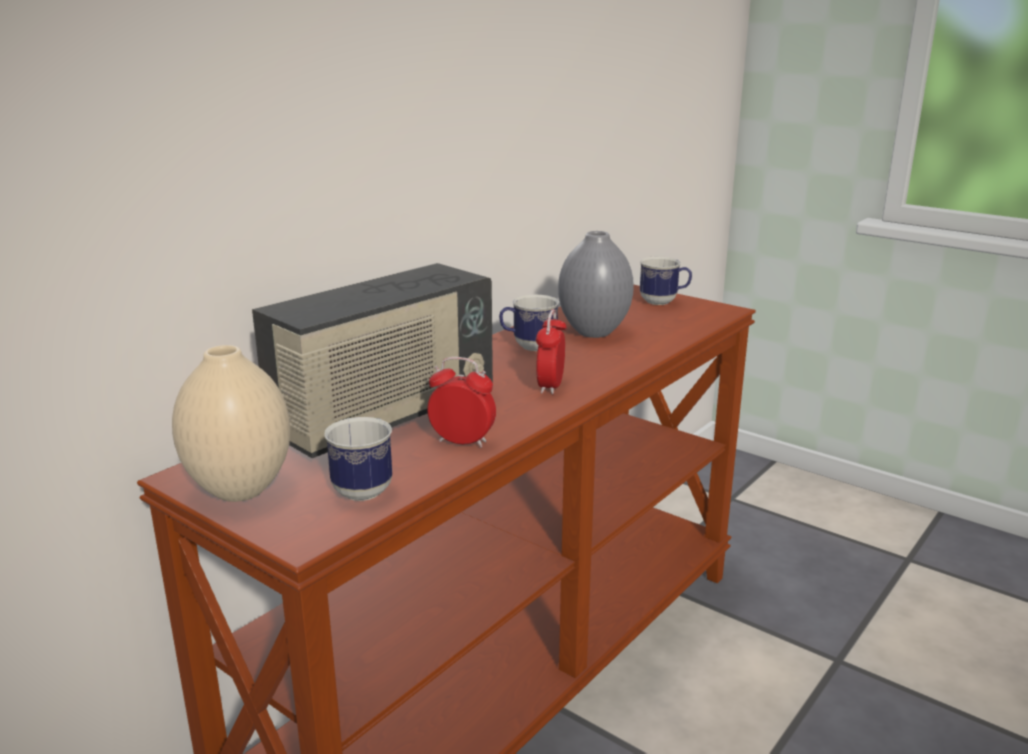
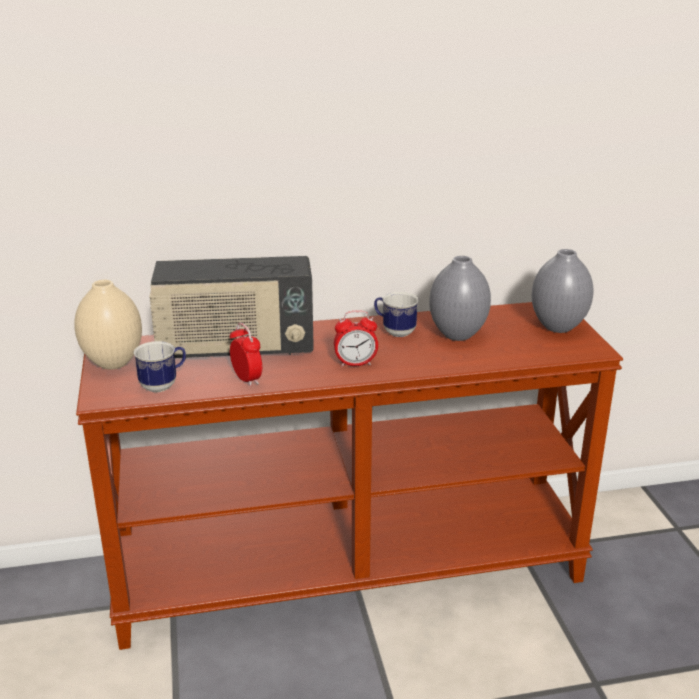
camera: 40 degrees right, 5 degrees up
(550, 386) = (355, 364): alarm clock -> alarm clock turned 150 degrees counterclockwise
(663, 302) = (559, 327): mug -> grey vase

